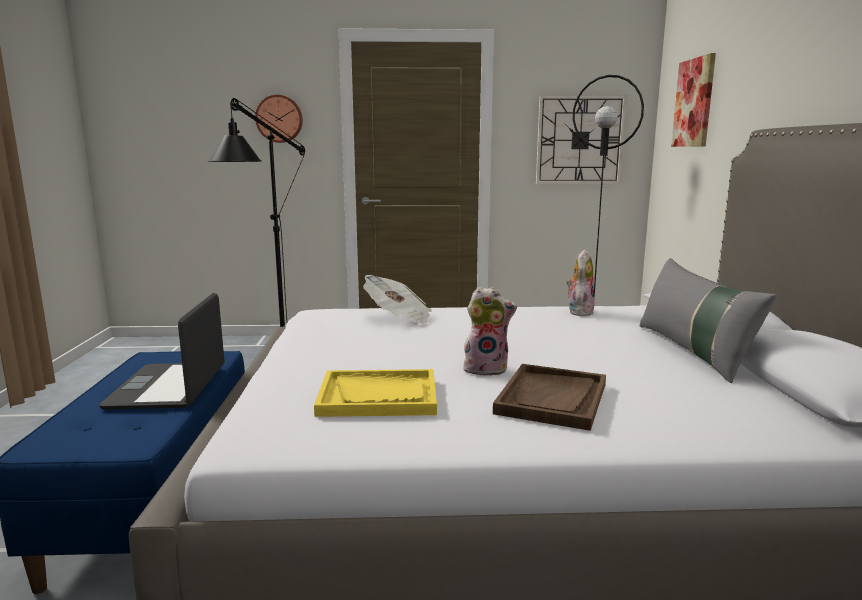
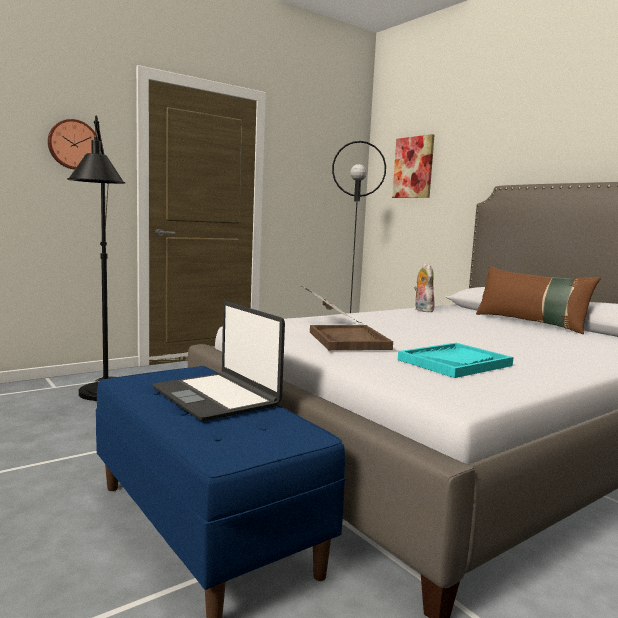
camera: 35 degrees left, 5 degrees down
(378, 396) = (454, 362): yellow tray -> turquoise tray
(486, 369) = (465, 342): plush toy -> none
(552, 399) = (539, 350): brown tray -> brown tray (349, 340)
(579, 140) = (322, 189): wall clock -> none
(693, 351) = (531, 323): grey pillow -> brown pillow

